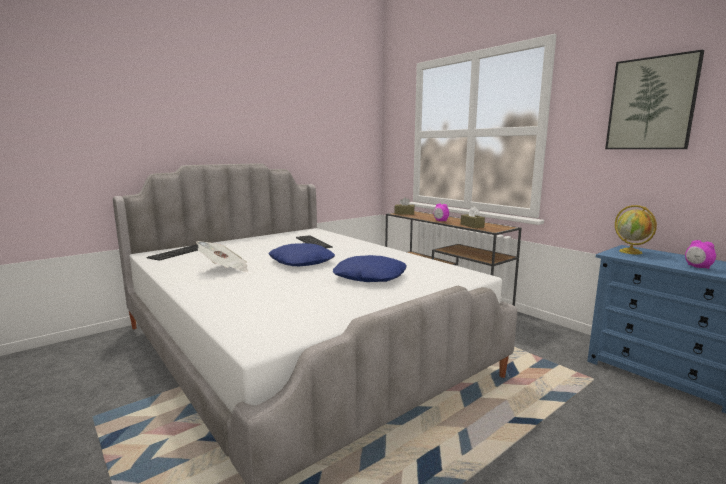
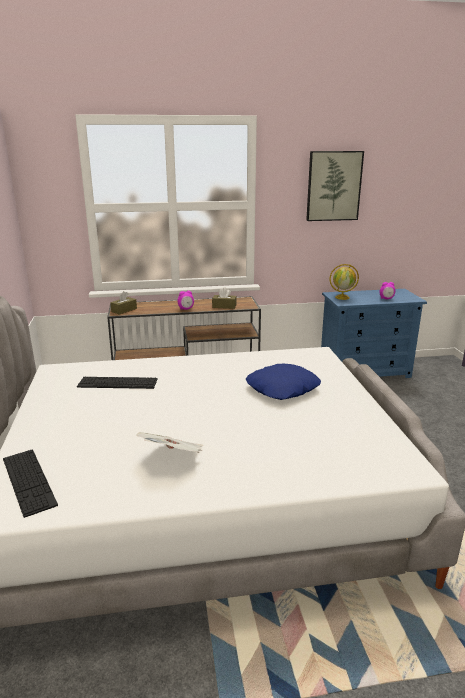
camera: 60 degrees left, 10 degrees up
(302, 262) = (196, 407): blue pillow -> none

